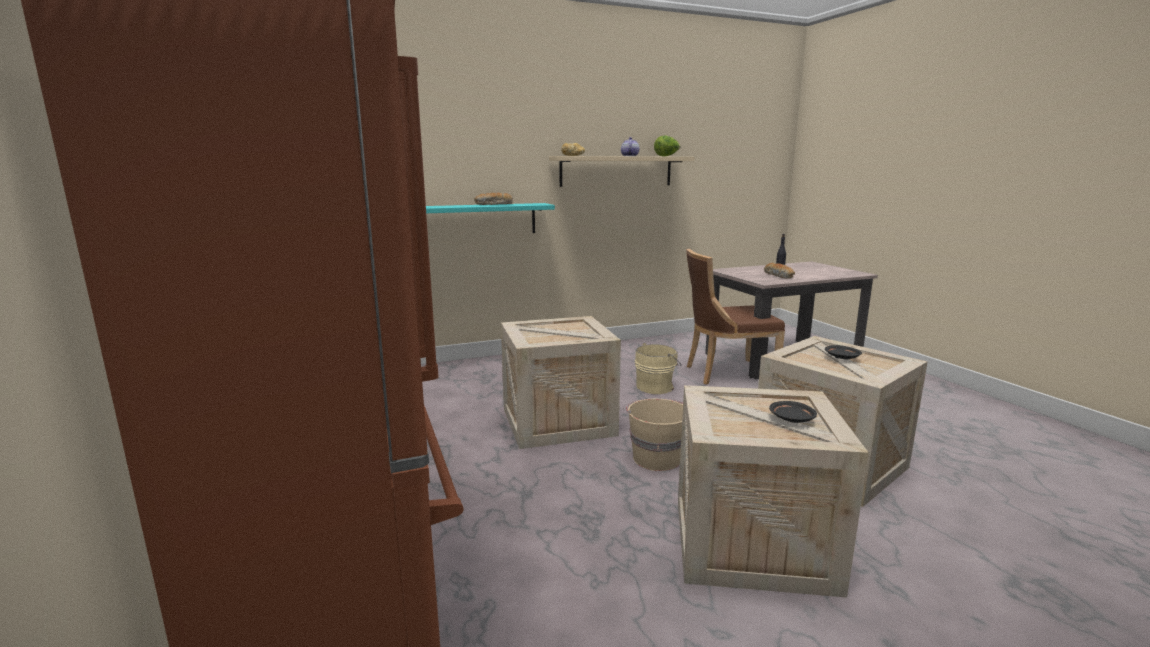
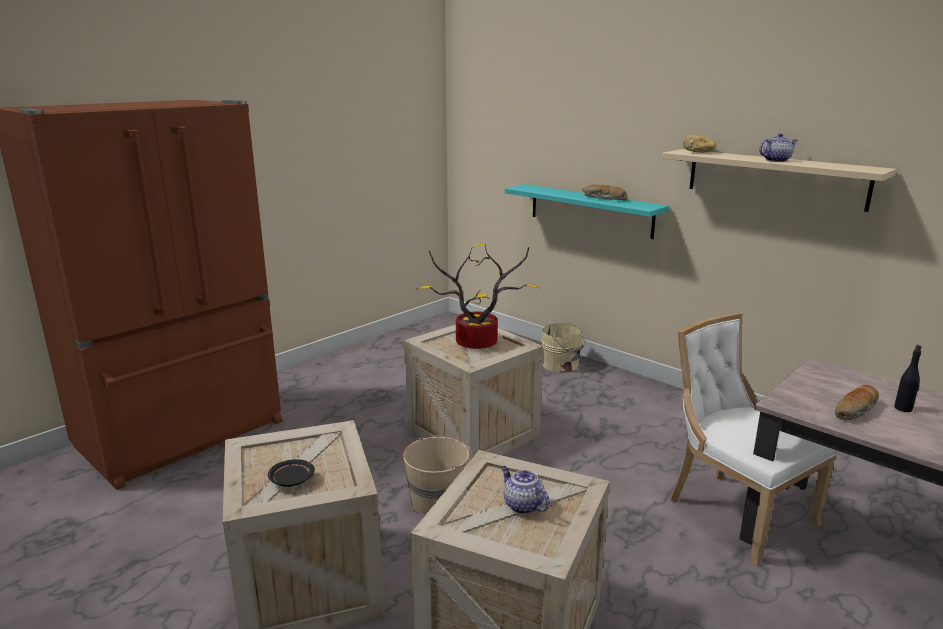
camera: 65 degrees right, 5 degrees up
(560, 331) = (474, 344): none -> potted plant
(656, 386) = (621, 467): beige bucket -> beige bucket (562, 365)
(667, 156) = (857, 166): lettuce -> none
(726, 373) = (734, 511): brown chair -> white chair
(842, 357) = (522, 505): black plate -> teapot

